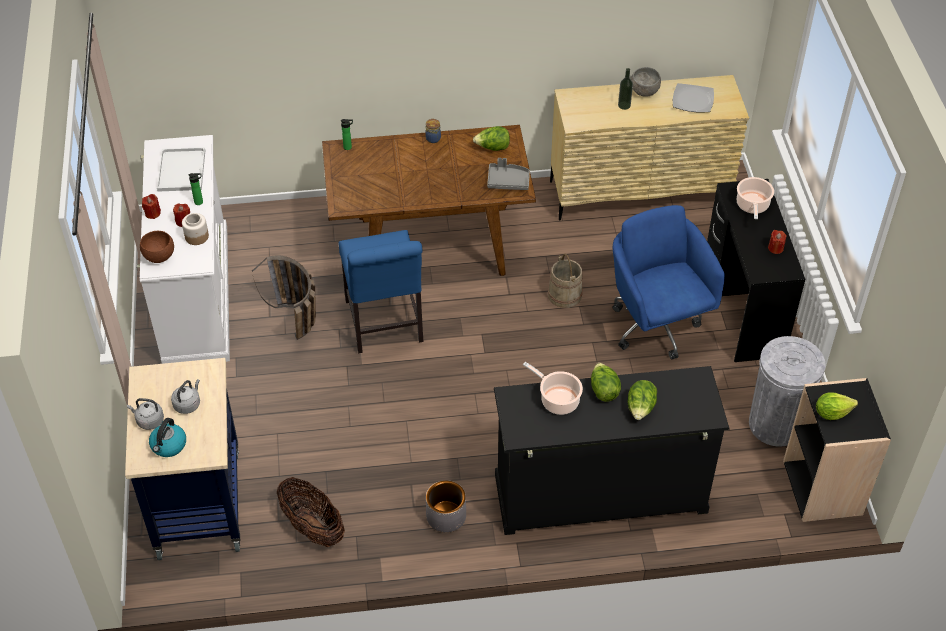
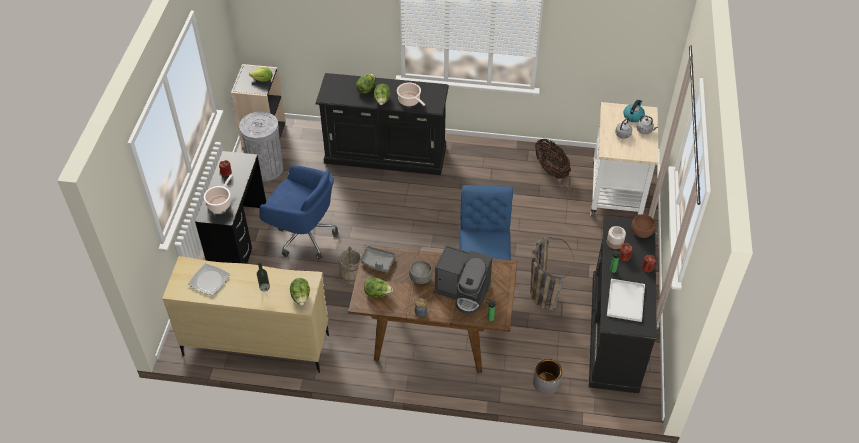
camera: 165 degrees left, 0 degrees up
(196, 293) = (615, 332): white cabinet -> black cabinet
(198, 503) = (616, 194): blue cart -> white cart
(388, 169) = (463, 291): none -> coffee machine
(446, 516) = (475, 160): grey planter -> grey planter (546, 383)
(575, 103) = (301, 297): none -> lettuce
(644, 92) = (242, 297): grey bowl -> grey bowl (421, 279)
(656, 330) = (303, 237): blue office chair -> blue office chair turned 60 degrees counterclockwise

